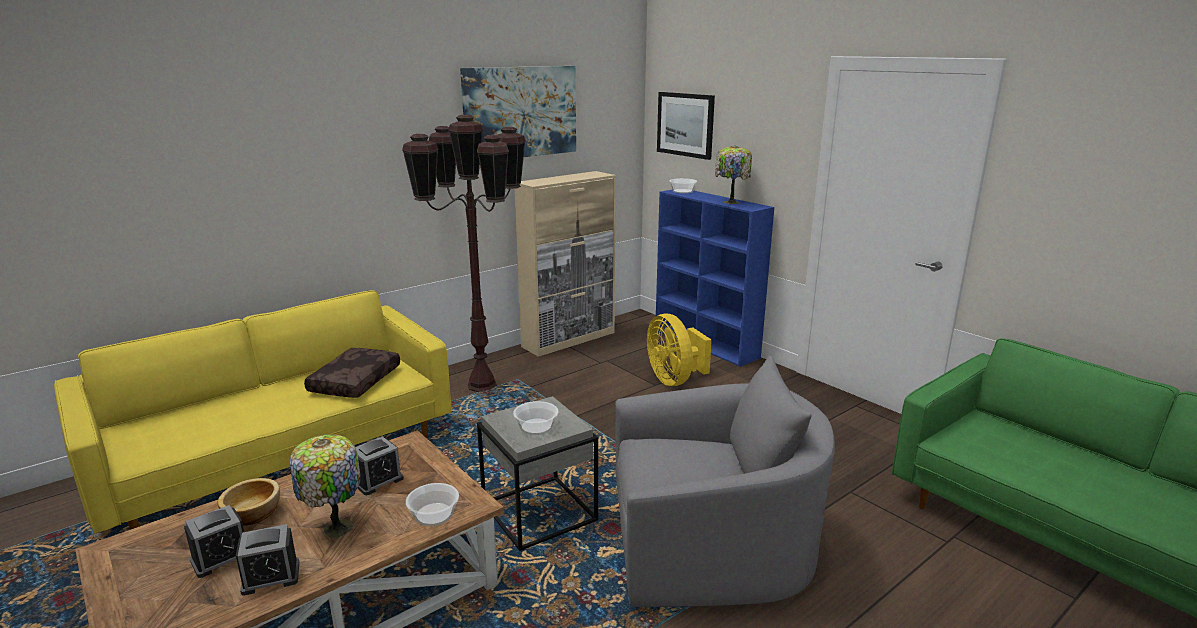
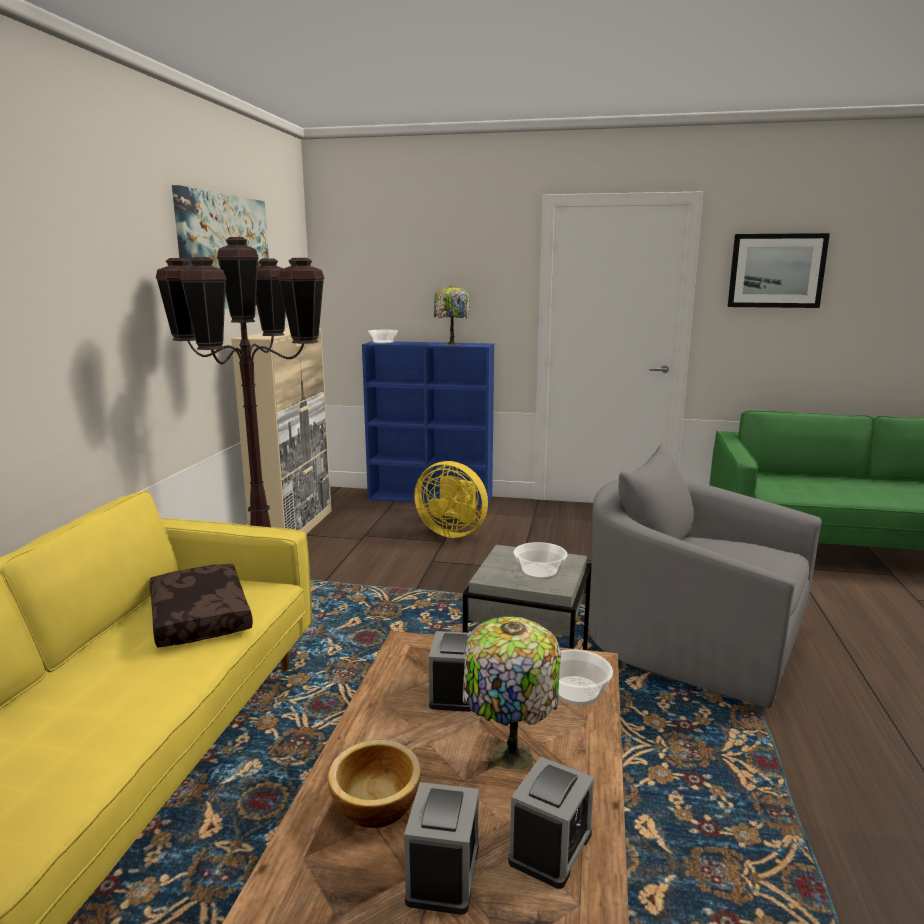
camera: 40 degrees left, 5 degrees down
(685, 124) = (371, 272): picture -> picture (776, 271)
(710, 547) = (692, 640): grey armchair -> grey armchair turned 105 degrees counterclockwise

